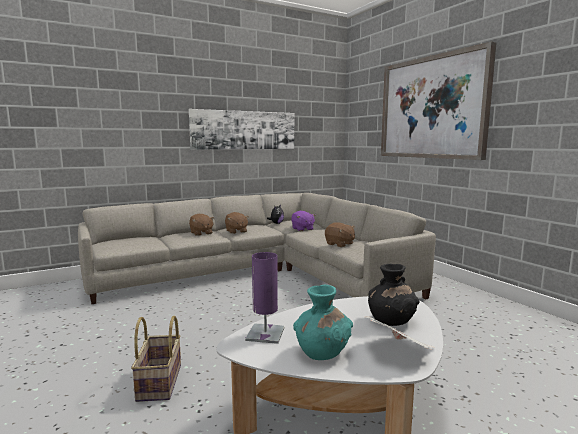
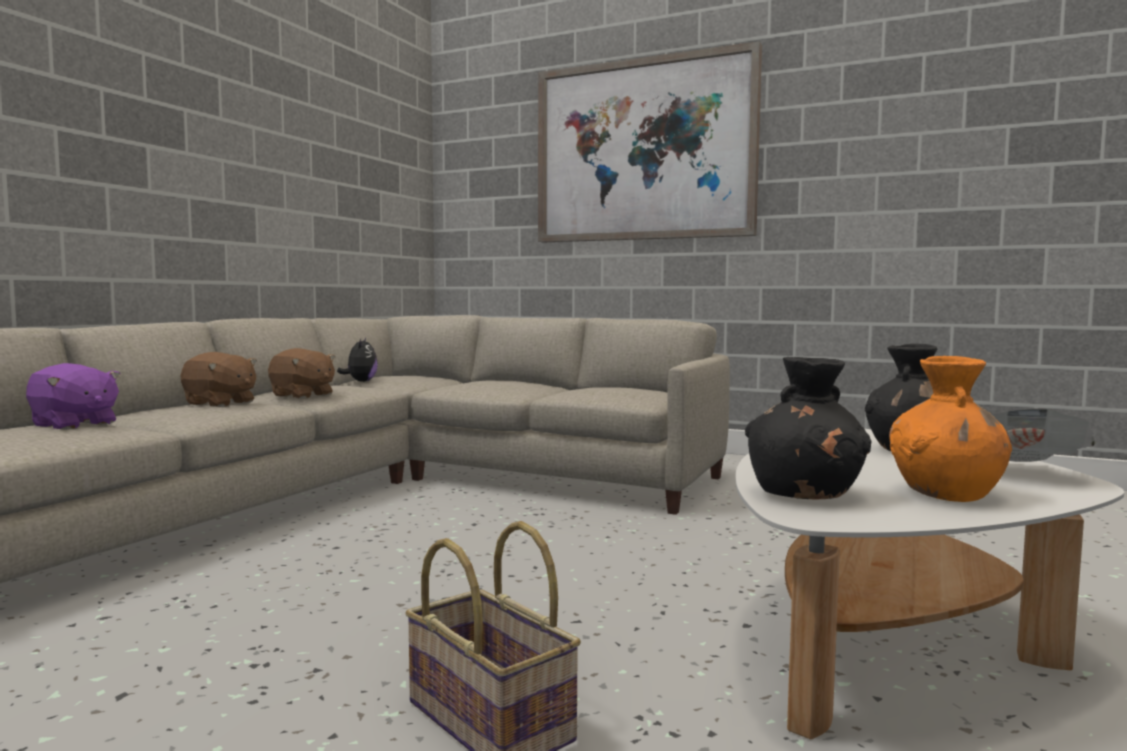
camera: 35 degrees left, 5 degrees down
(244, 130) = (259, 165): picture -> none
(265, 334) = (805, 494): purple table lamp -> black vase
(302, 229) = (436, 385): purple plush toy -> purple plush toy (74, 424)
(322, 352) = (946, 494): turquoise vase -> orange vase
(339, 244) = (572, 392): brown plush toy -> none

